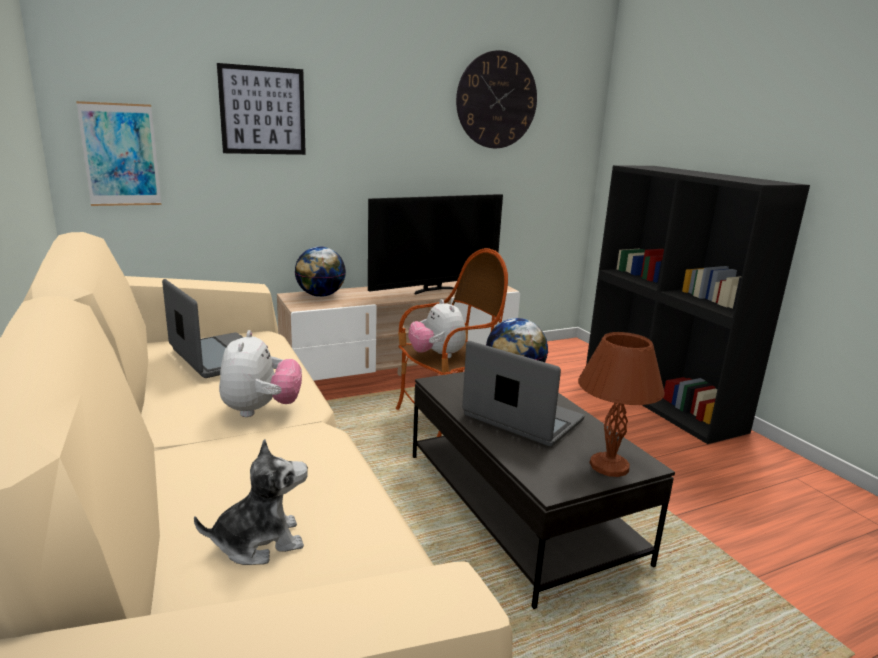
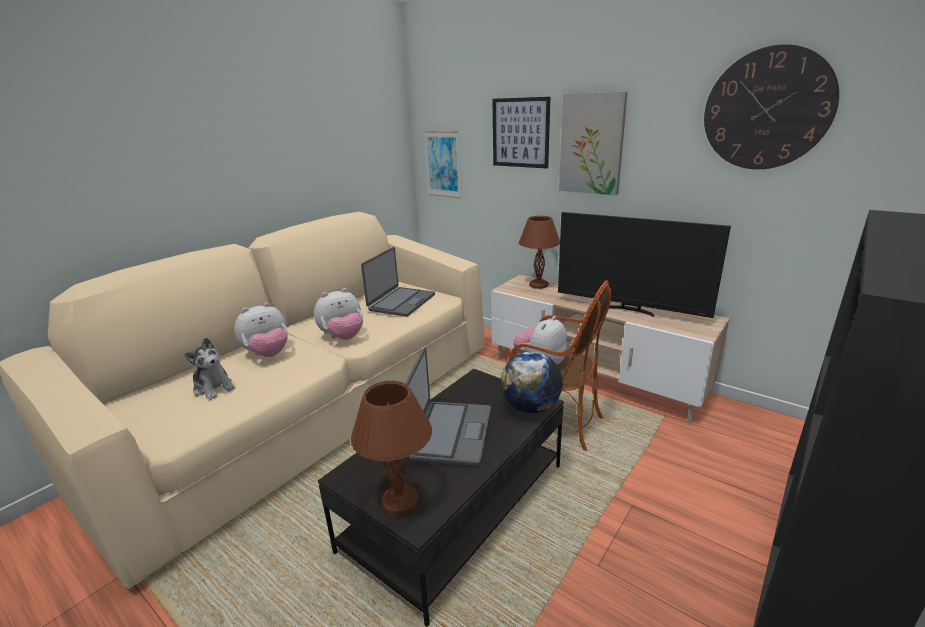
camera: 65 degrees right, 5 degrees up
(214, 474) = (268, 354): none -> plush toy
(320, 295) = (538, 285): globe -> brown table lamp
(356, 126) = (592, 144): none -> picture

